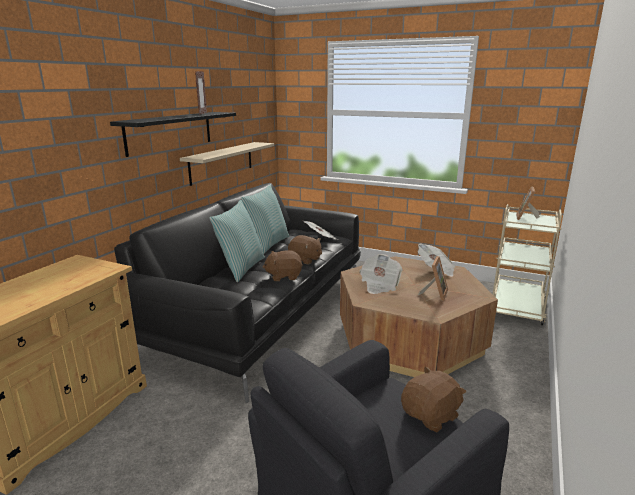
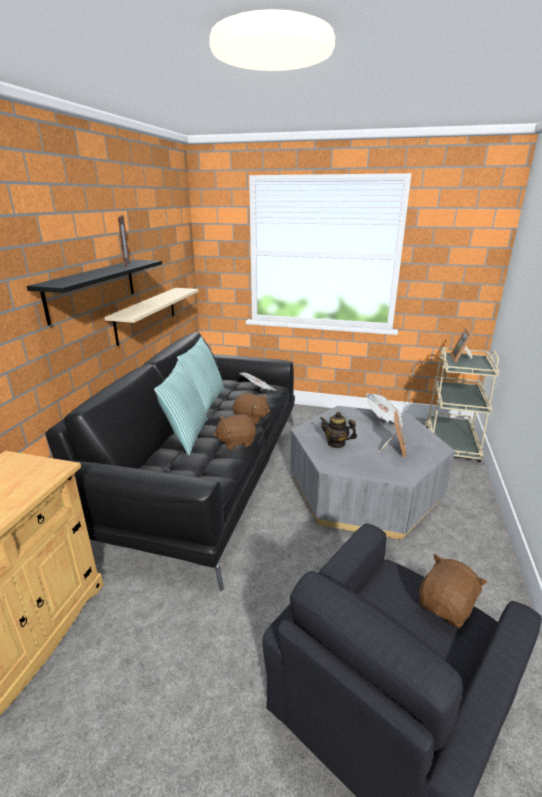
camera: 10 degrees left, 5 degrees up
(379, 285) = (336, 443): newspaper -> teapot
(409, 338) = (363, 490): brown coffee table -> grey coffee table

